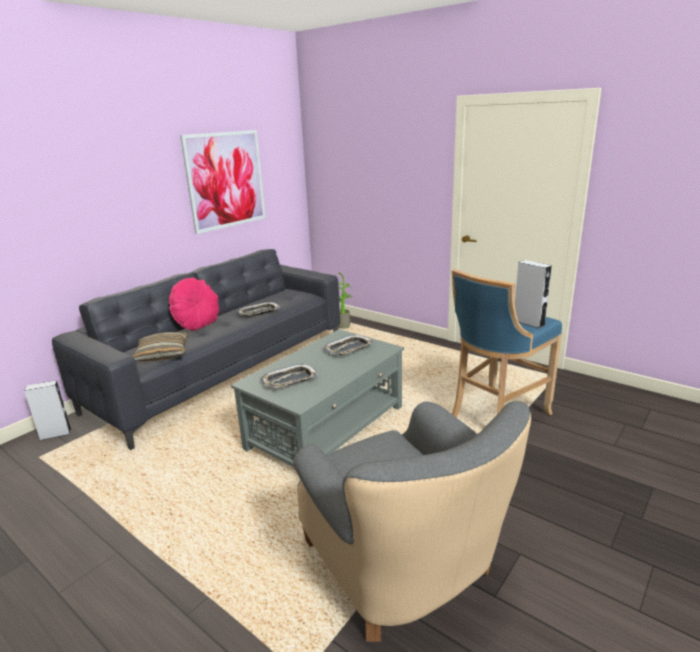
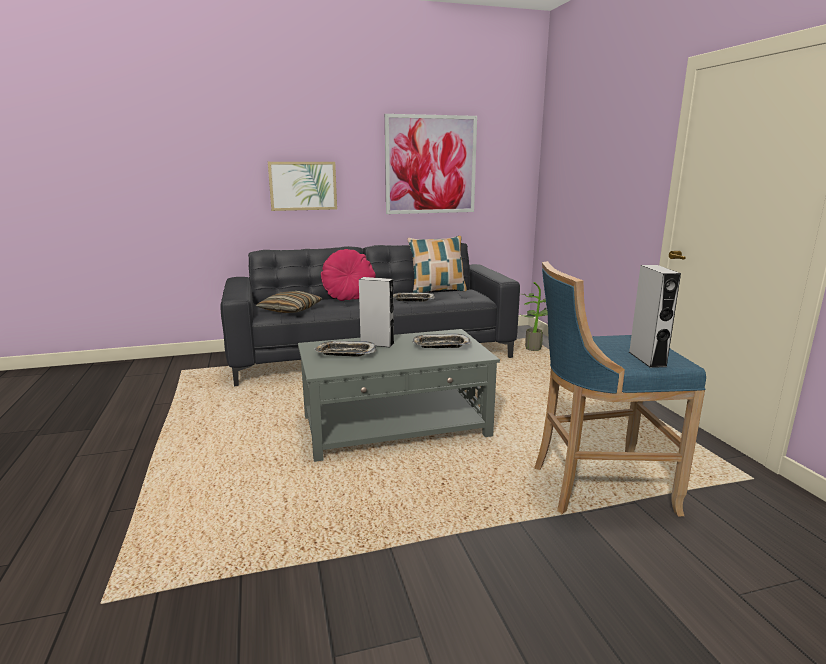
camera: 35 degrees right, 5 degrees down
(55, 434) = (209, 360): grey speaker -> grey speaker (377, 344)
(113, 220) = (303, 186): none -> picture
(263, 298) = (437, 291): none -> pillow
(403, 566) = (291, 572): grey armchair -> none

